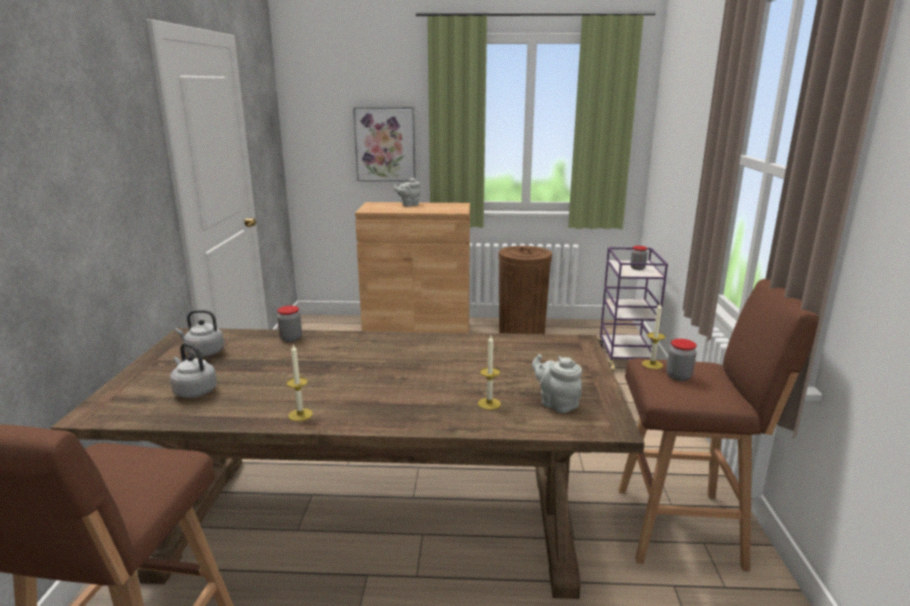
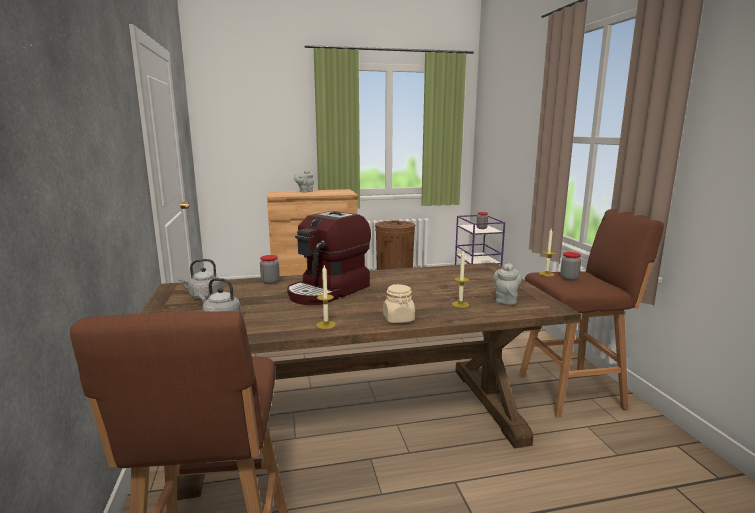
camera: 15 degrees left, 5 degrees down
(345, 361) = (329, 291): none -> coffee machine
(385, 144) = (279, 146): picture -> none
(392, 417) = (398, 319): none -> beige jar
(556, 403) = (505, 300): grey teapot -> grey teapot turned 75 degrees clockwise

